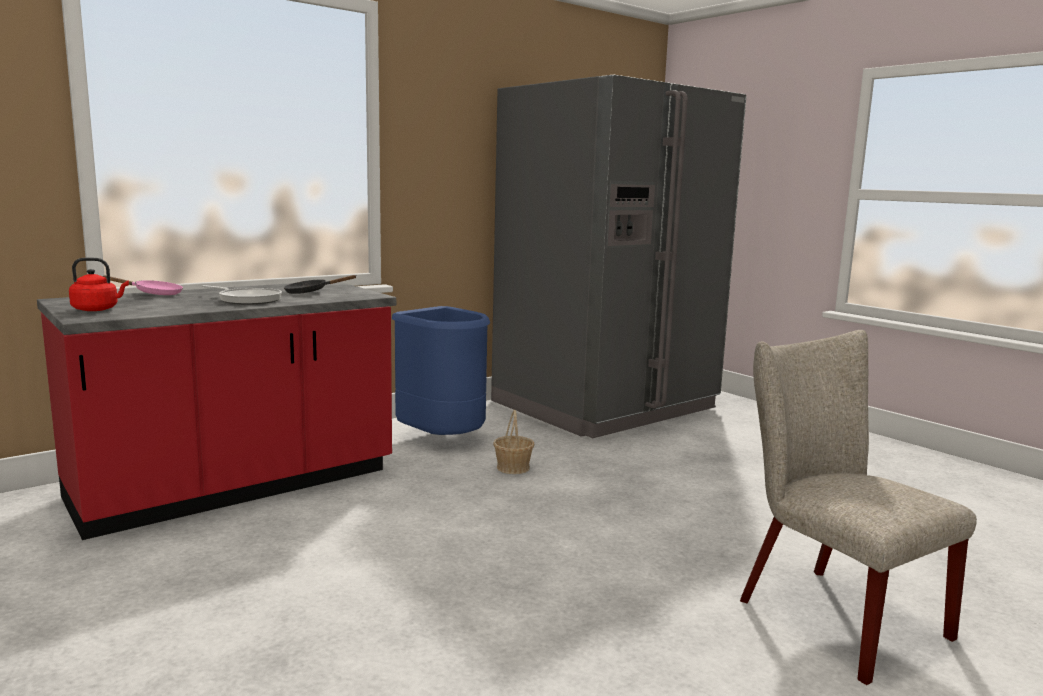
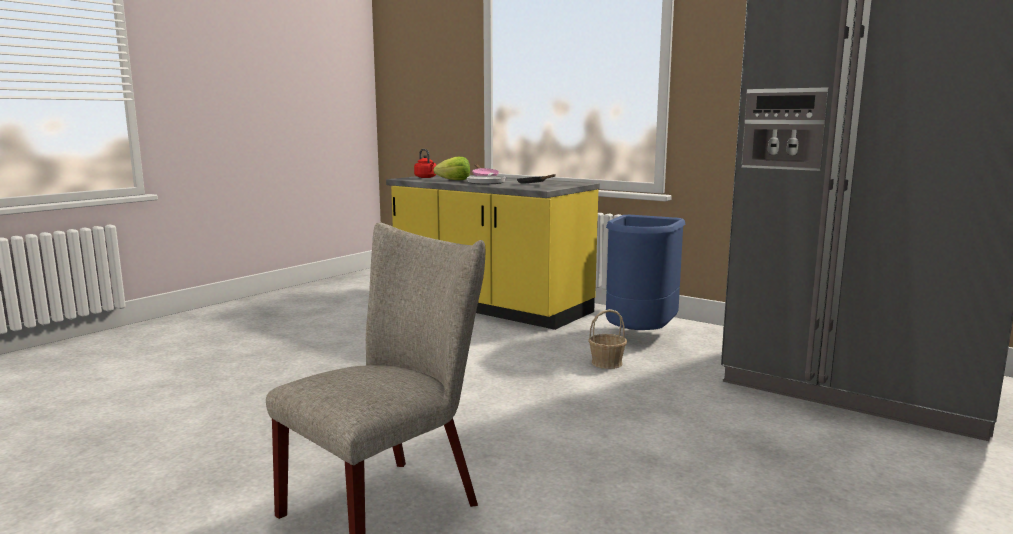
camera: 75 degrees right, 0 degrees up
(182, 305) = (454, 180): none -> lettuce
(235, 487) = (490, 306): red counter -> yellow counter

